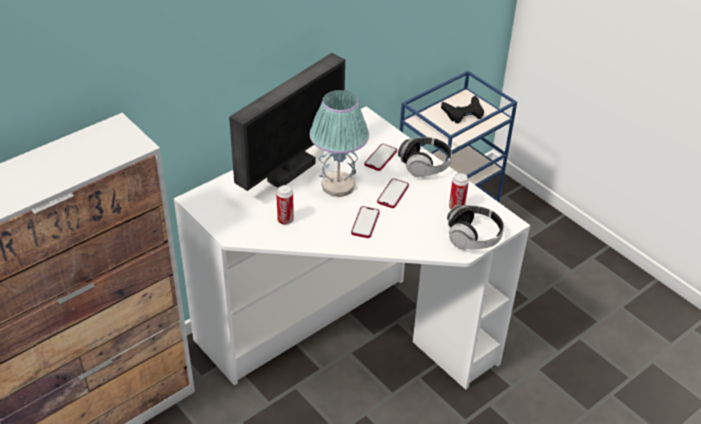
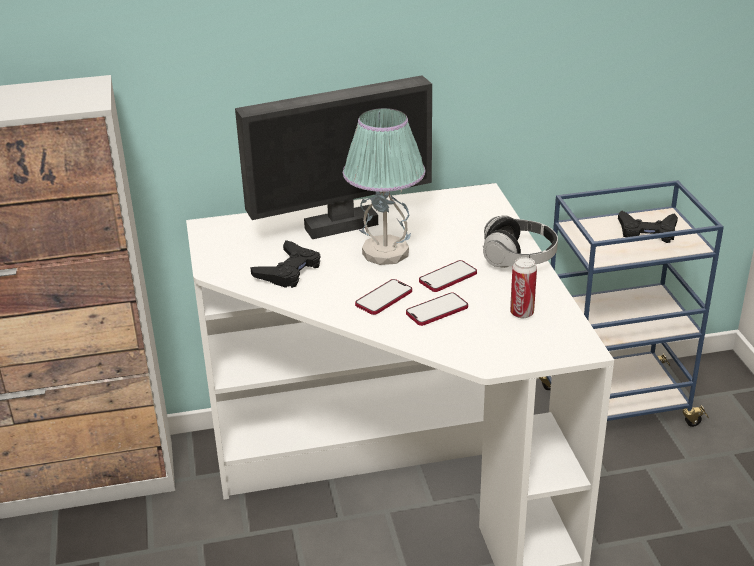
camera: 30 degrees right, 10 degrees down
(285, 220) = (289, 271): can -> black game controller
(380, 158) = (466, 237): phone -> phone (437, 311)
(473, 237) = (517, 351): headphones -> none

